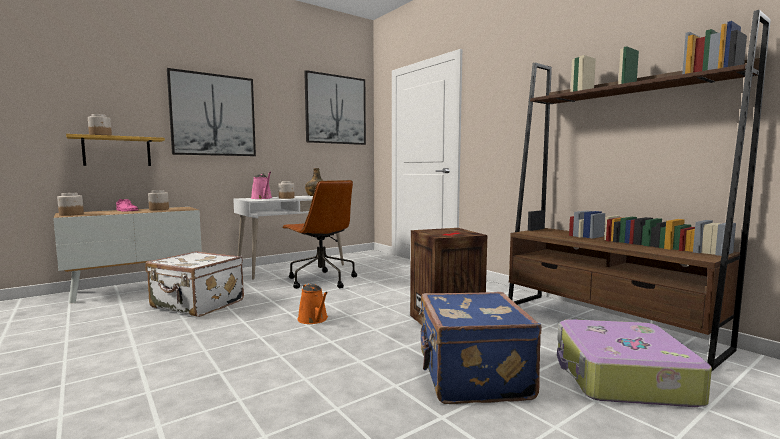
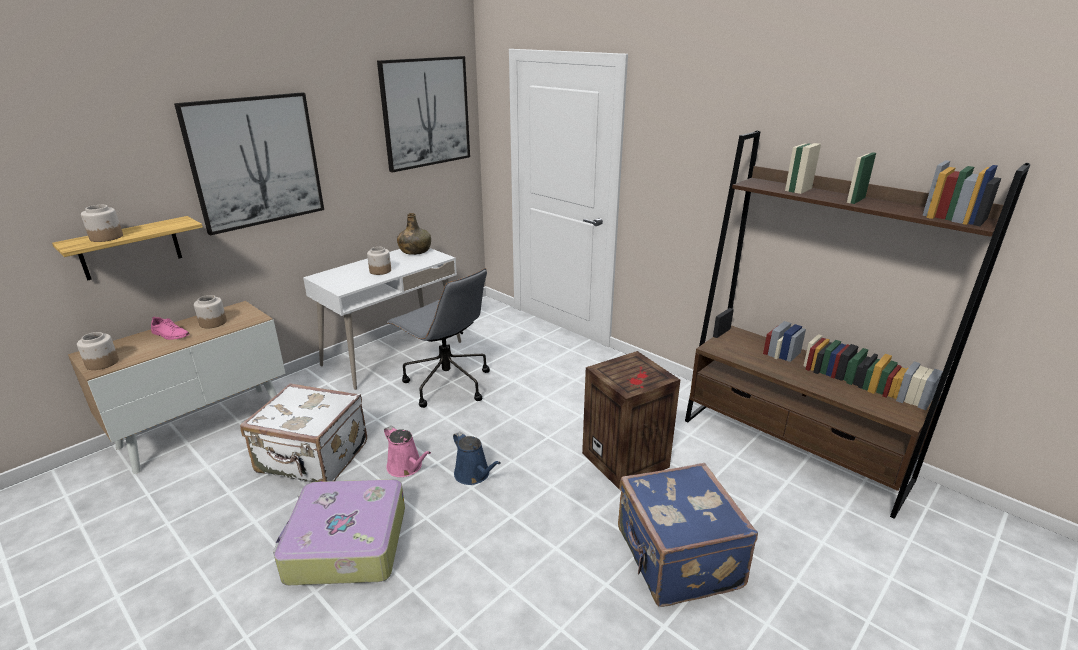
camera: 10 degrees left, 20 degrees up
(262, 198) = (347, 275): pink watering can -> pink watering can (406, 467)
(314, 319) = (474, 475): orange watering can -> blue watering can
(321, 280) = (446, 384): brown office chair -> grey office chair
(621, 377) = (816, 540): suitcase -> suitcase (345, 544)

